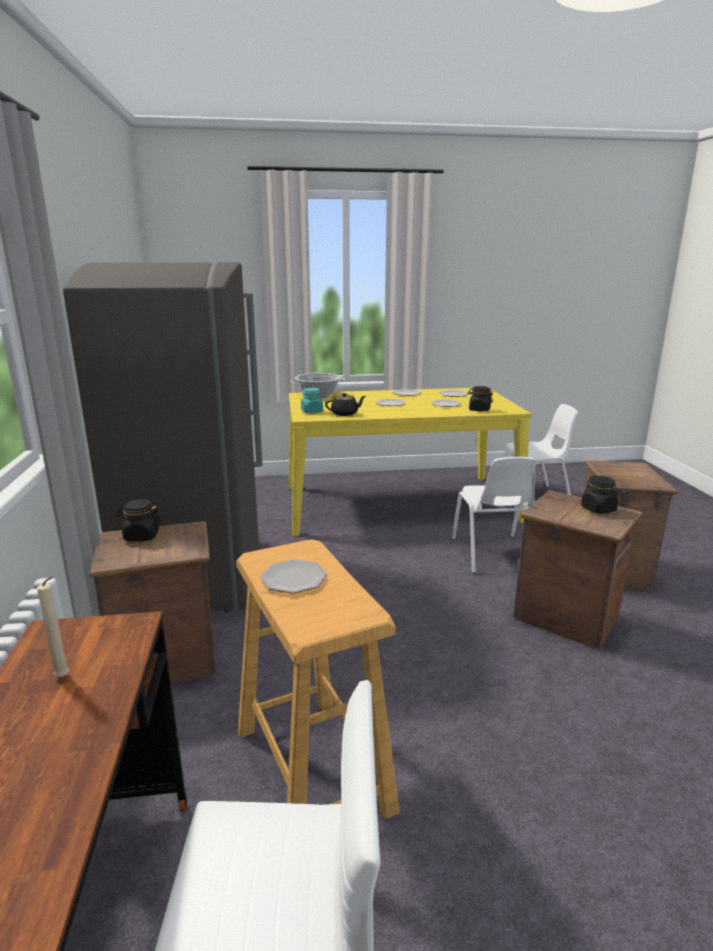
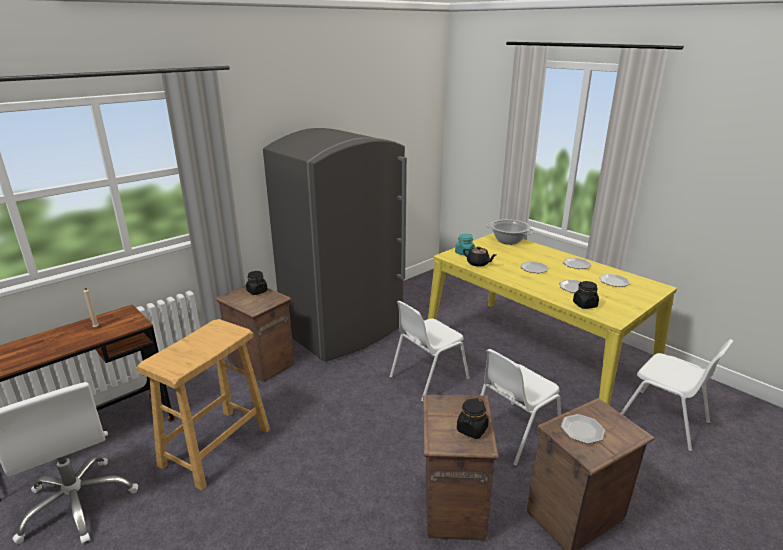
camera: 55 degrees right, 5 degrees up
(294, 578) = (200, 341): plate -> plate (582, 430)
(363, 561) = (427, 378): none -> white chair

